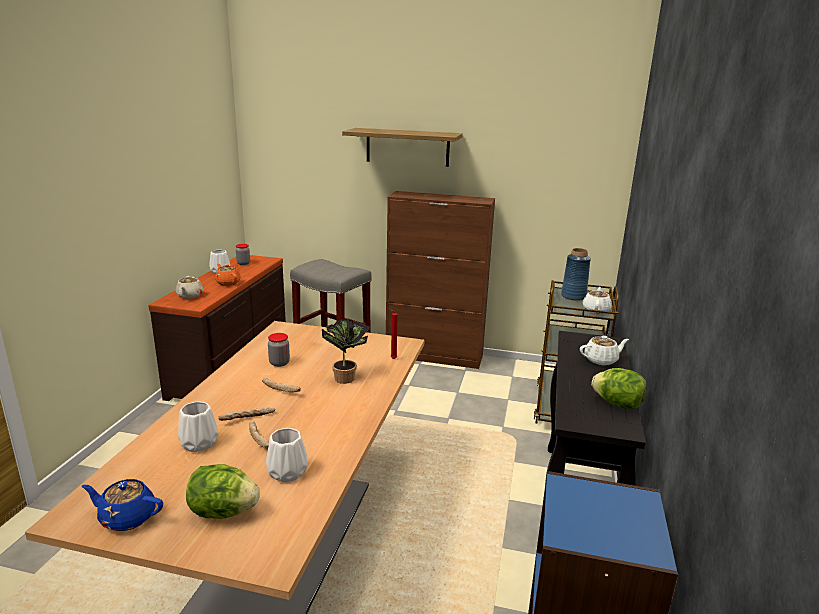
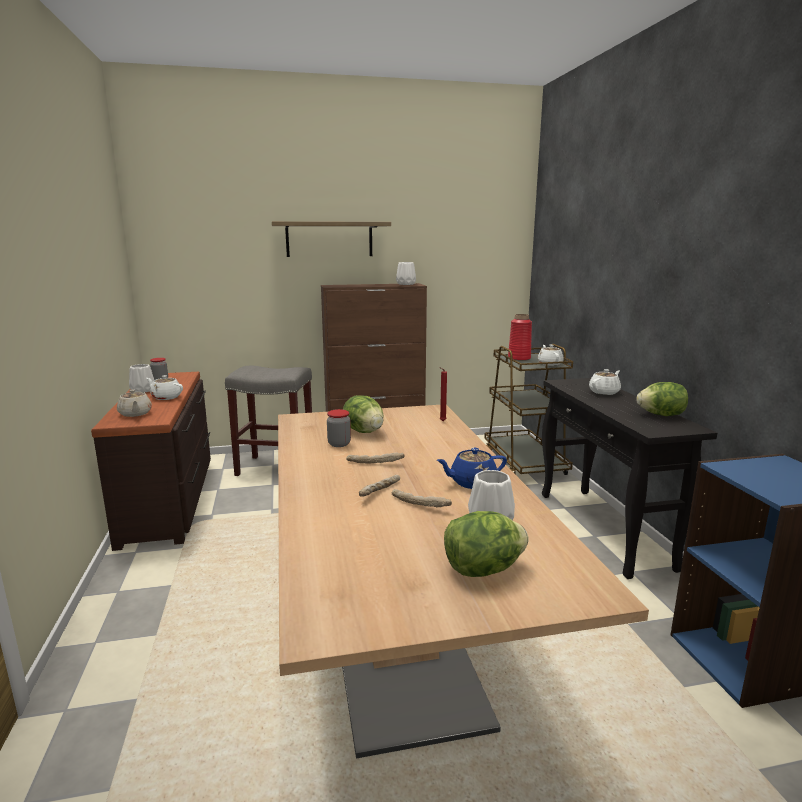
camera: 25 degrees left, 5 degrees down
(127, 518) = (388, 607): blue teapot -> blue teapot (472, 482)
(199, 444) = (363, 523): white vase -> white vase (406, 284)
(228, 283) = (166, 397): orange teapot -> white teapot
(314, 355) = (364, 431): none -> lettuce
(345, 377) = (422, 441): potted plant -> none
(573, 296) = (519, 358): blue vase -> red vase

